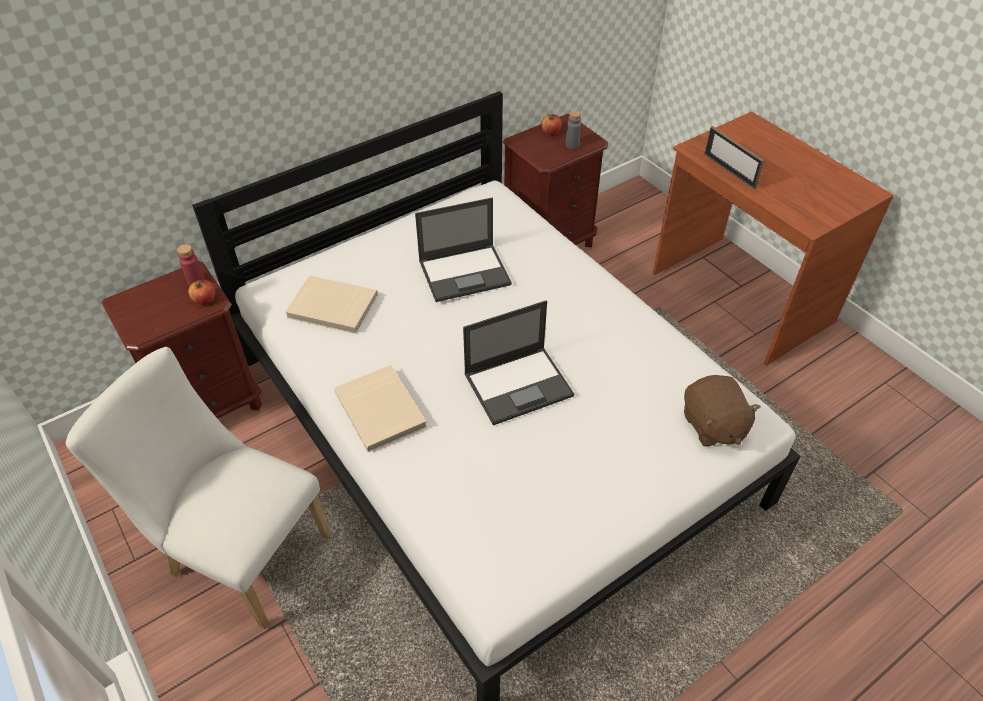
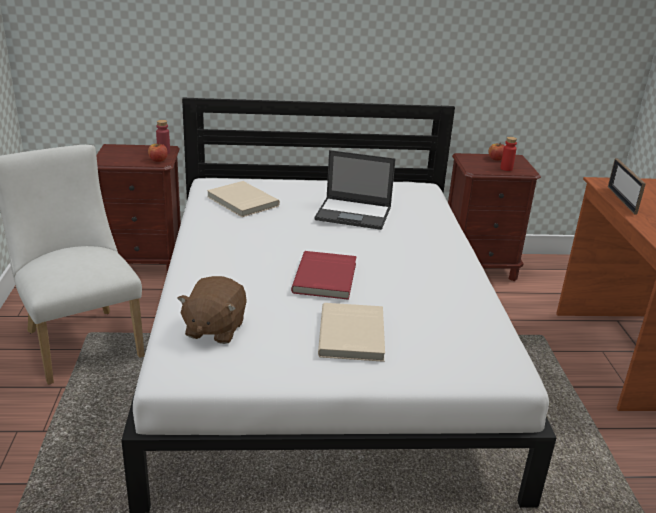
camera: 30 degrees right, 20 degrees down
(382, 409) = (213, 254): beige book -> beige book (353, 335)
(519, 384) = (326, 278): laptop -> red book
(572, 145) = (506, 168): grey bottle -> red bottle
(712, 425) = (466, 358): brown plush toy -> brown plush toy (214, 329)

